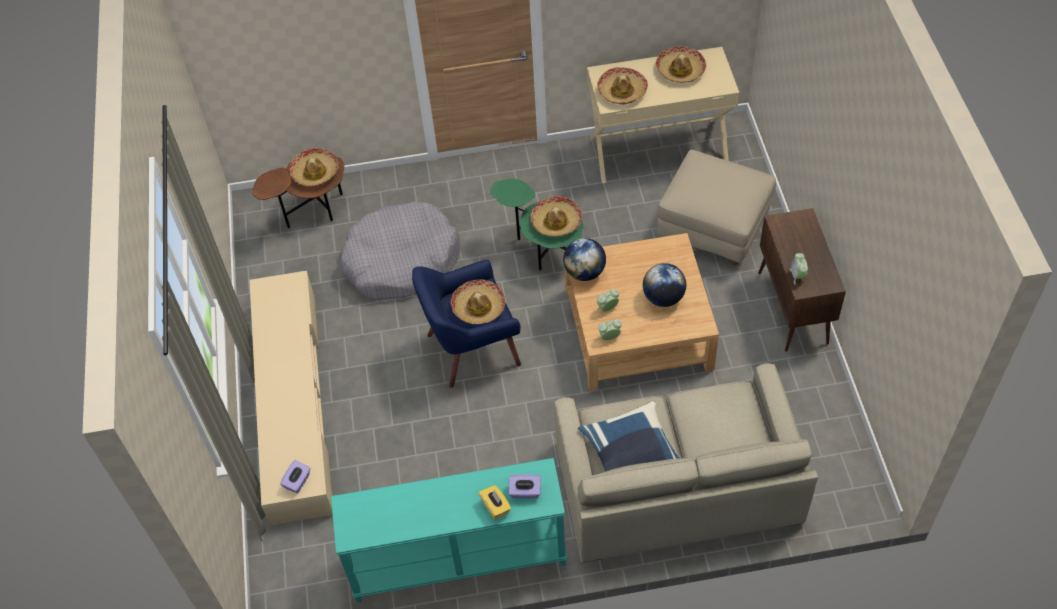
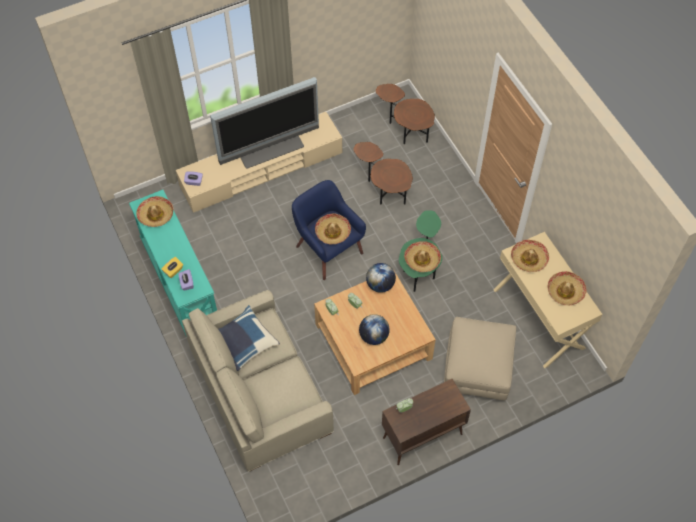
camera: 70 degrees right, 5 degrees up
(282, 364) = (270, 148): none -> television
(315, 172) = (416, 114): hat -> hat (156, 214)
(401, 261) = (384, 191): grey dog bed -> brown side table

